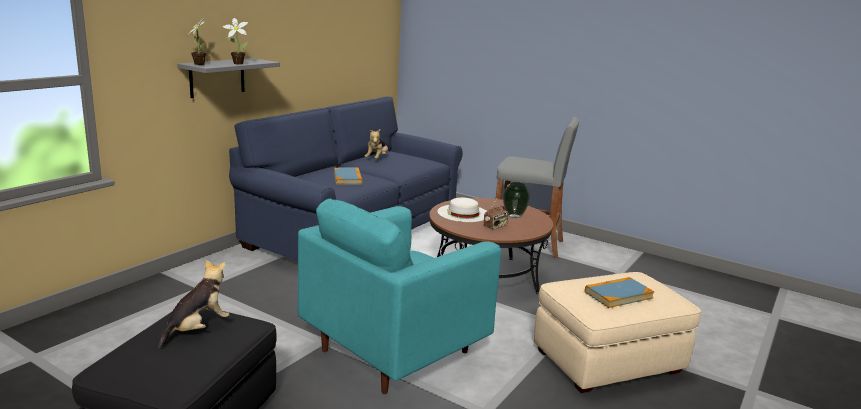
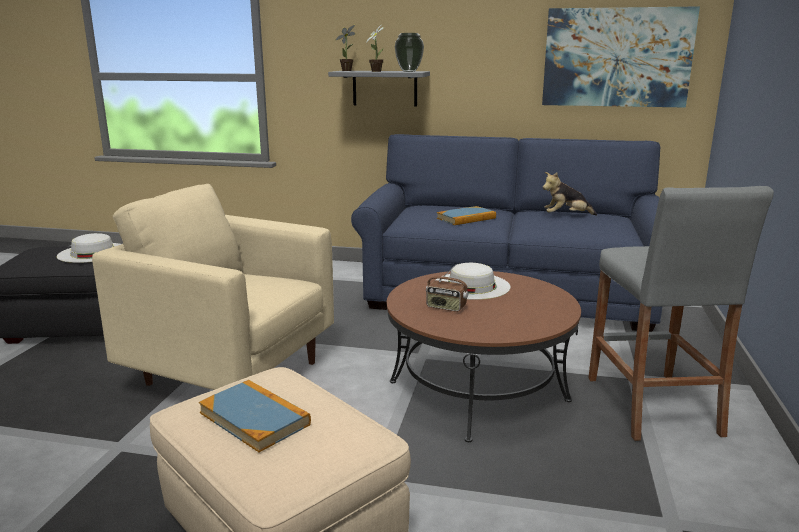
camera: 70 degrees right, 0 degrees up
(197, 329) = (93, 252): plush toy -> white hat
(358, 39) = (616, 57): none -> picture
(393, 351) = (232, 372): turquoise armchair -> beige armchair
(514, 216) = (507, 313): vase -> vase (408, 71)

